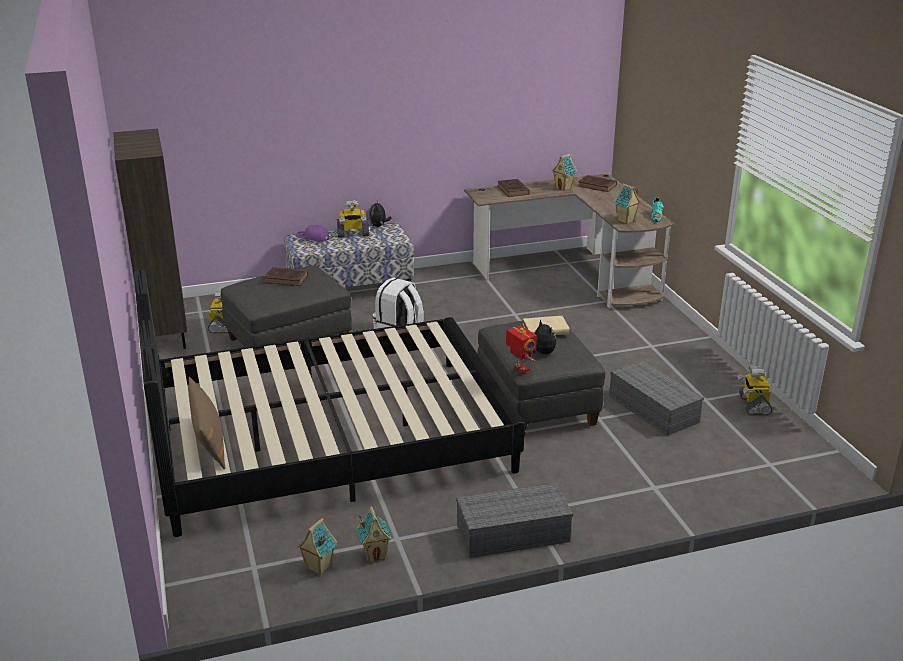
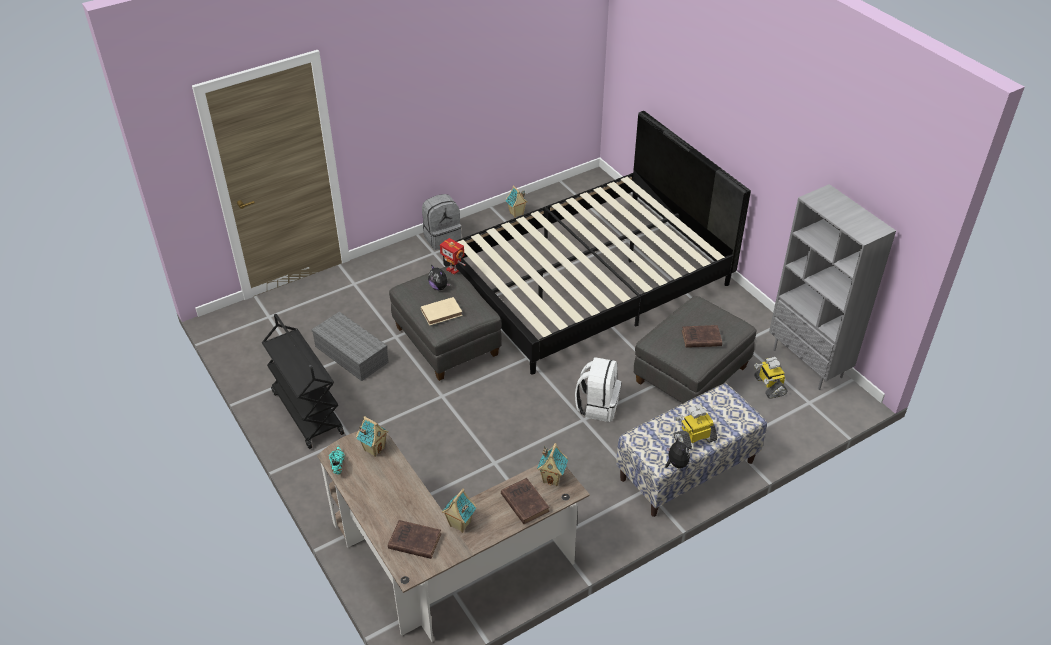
camera: 165 degrees right, 15 degrees up
(164, 334) = (808, 363): brown bookcase -> grey bookcase
(209, 442) = (636, 199): brown pillow -> none
(312, 238) = (732, 420): purple cap -> none
(318, 567) = (544, 202): toy house -> toy house (552, 478)
(511, 534) = (442, 237): grey storage box -> grey backpack
(698, 368) = (307, 412): none -> black cart
(753, 405) = (266, 374): toy robot -> none

